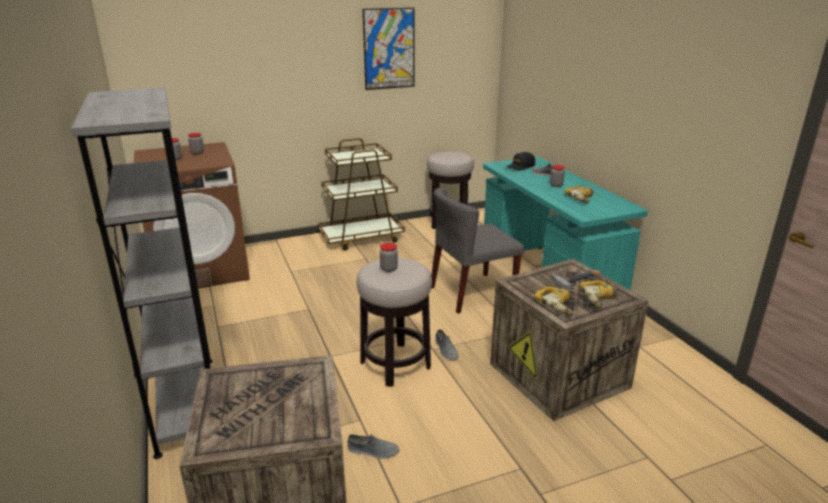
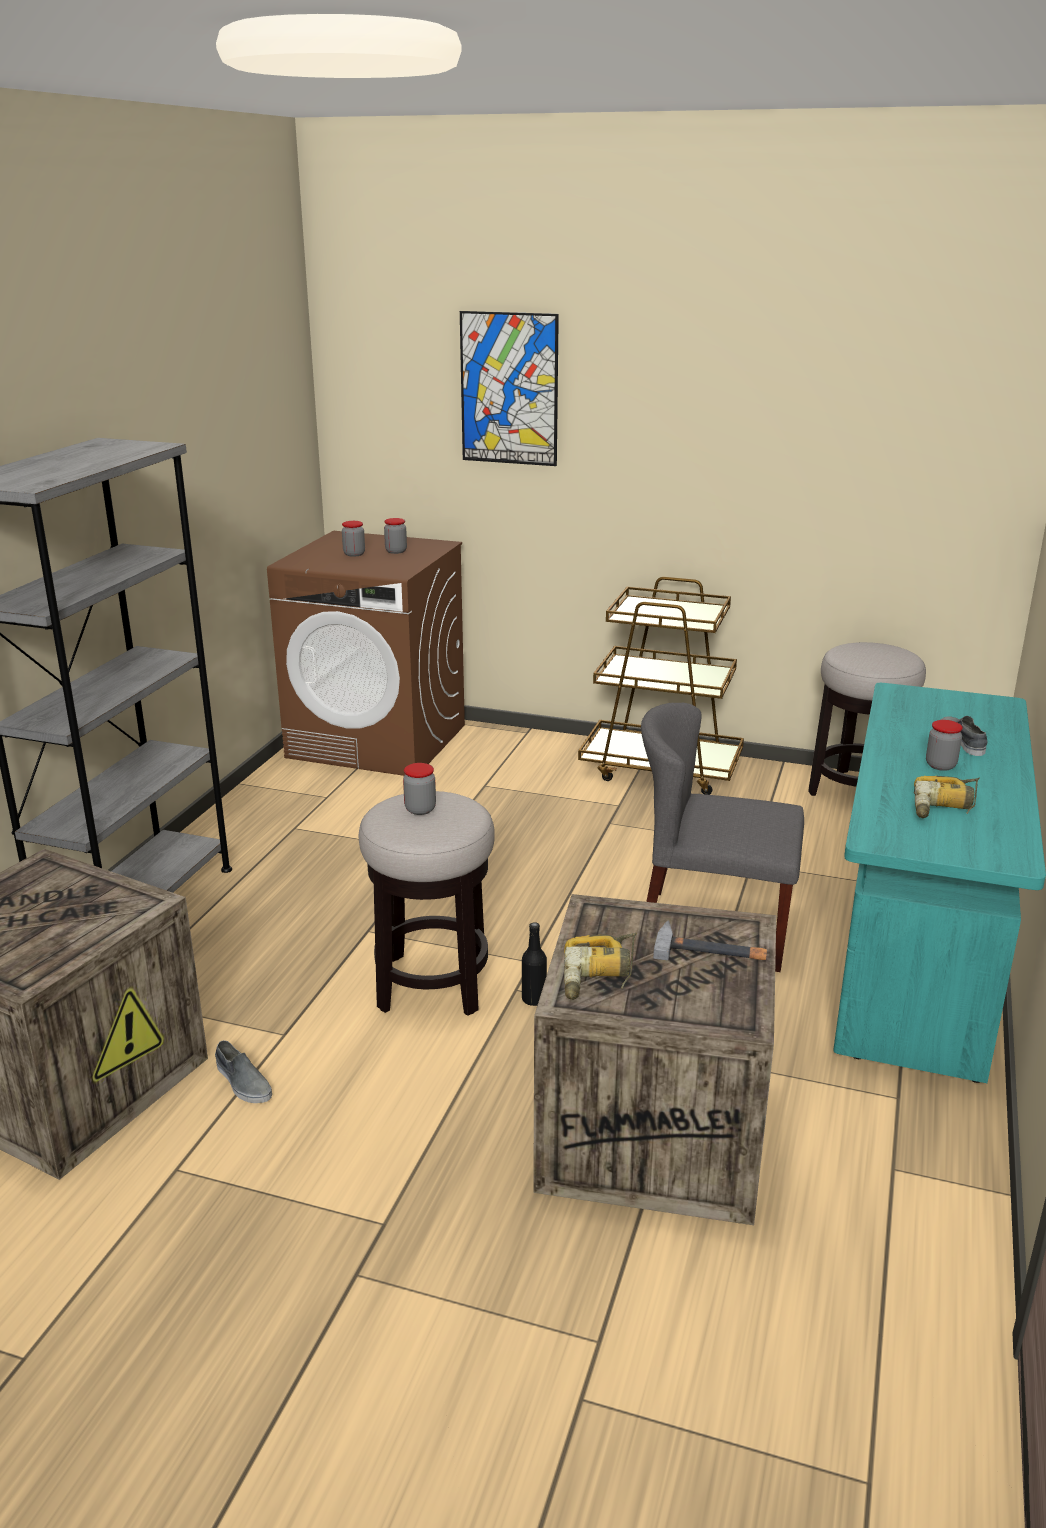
camera: 40 degrees right, 0 degrees up
(389, 49) = (783, 416): picture -> picture (509, 389)
(446, 350) = (534, 999): grey shoe -> black bottle
(521, 166) = (941, 709): black cap -> none
(601, 298) = (690, 1000): power drill -> none

